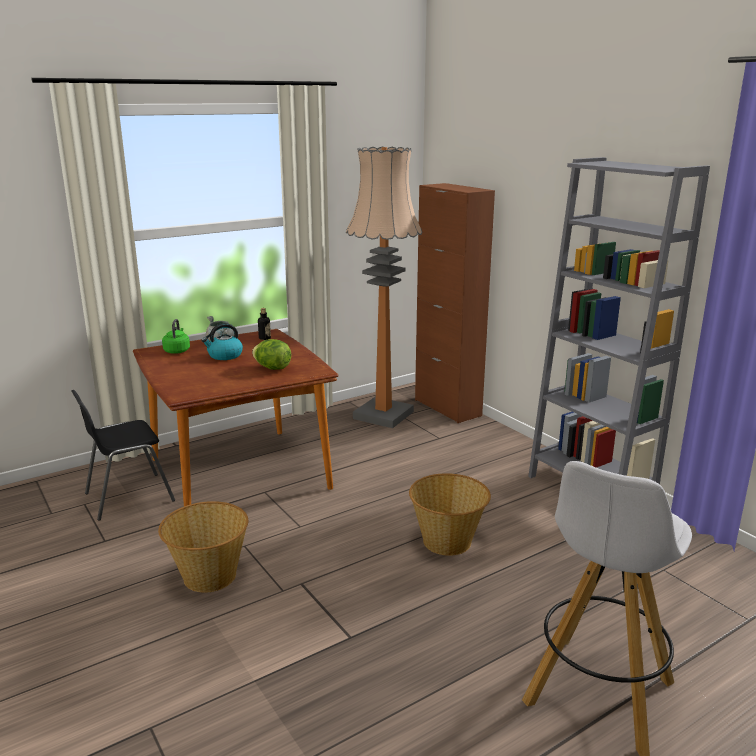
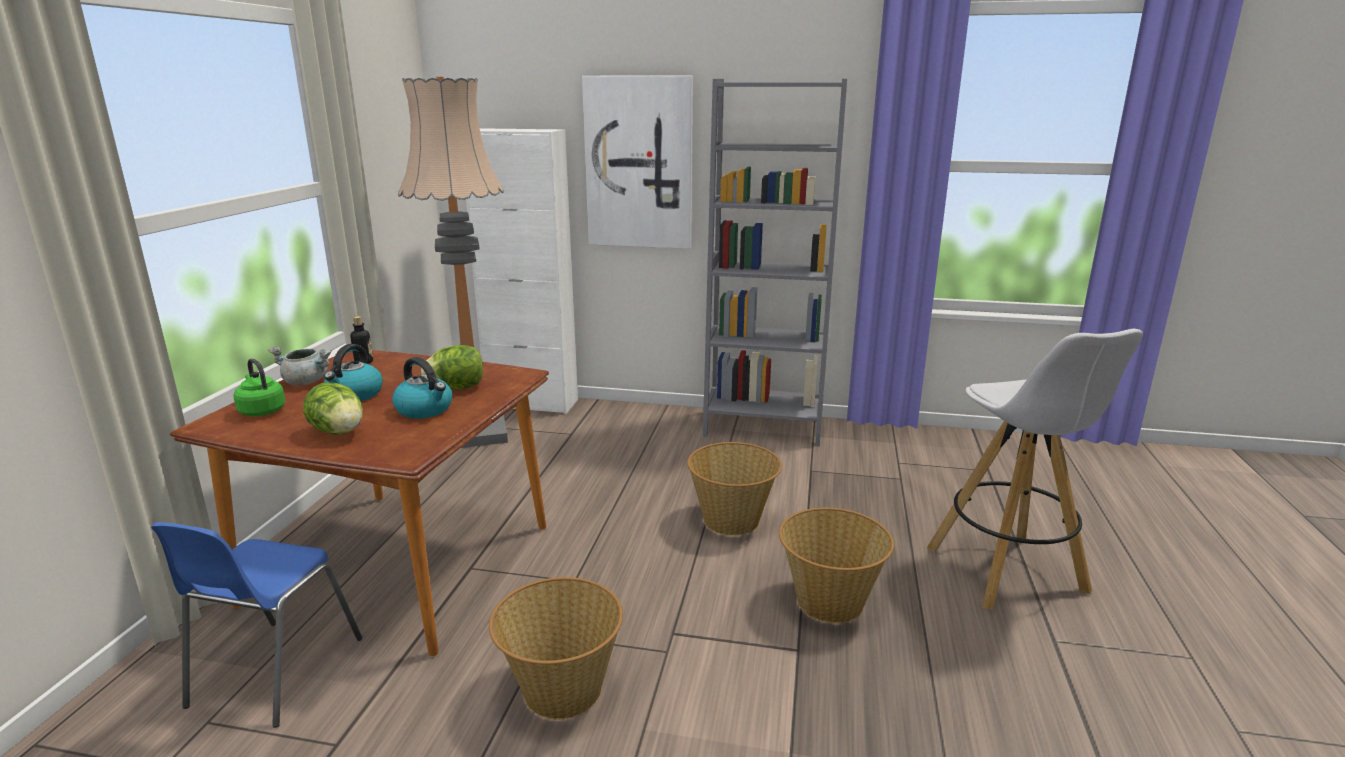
camera: 45 degrees left, 0 degrees up
(128, 497) = (274, 672): black chair -> blue chair
(182, 373) = (339, 432): none -> lettuce
(235, 375) = (425, 409): none -> kettle
(419, 626) = (829, 602): none -> basket
(447, 407) = (532, 403): brown cabinet -> white cabinet
(541, 226) = (639, 163): none -> picture

